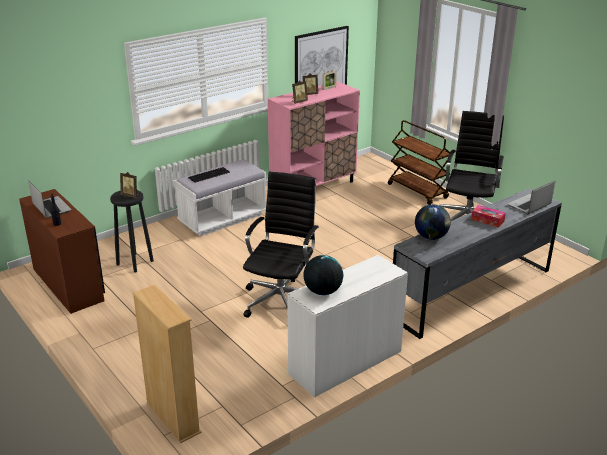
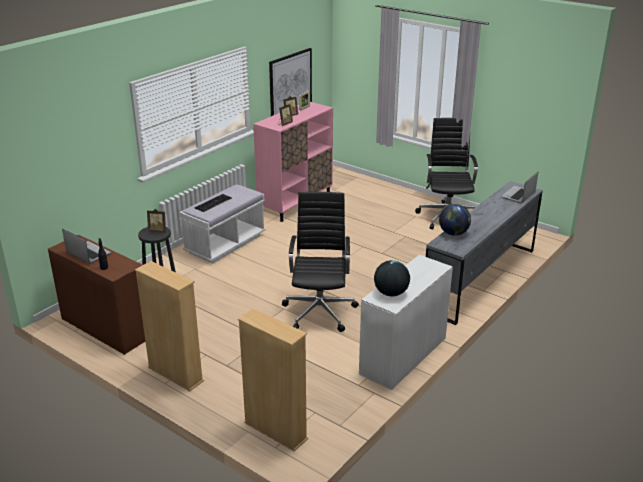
camera: 15 degrees left, 0 degrees up
(107, 342) = (175, 374): none -> beige bookcase
(418, 191) = (391, 196): brown cart -> none
(487, 220) = (492, 213): tissue box -> none

